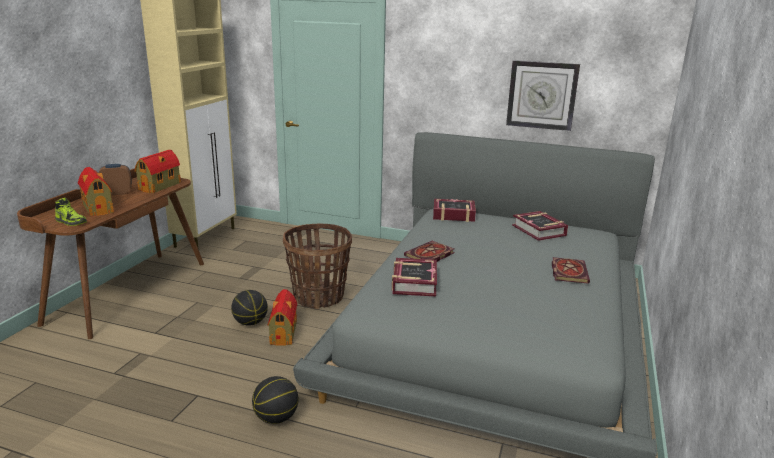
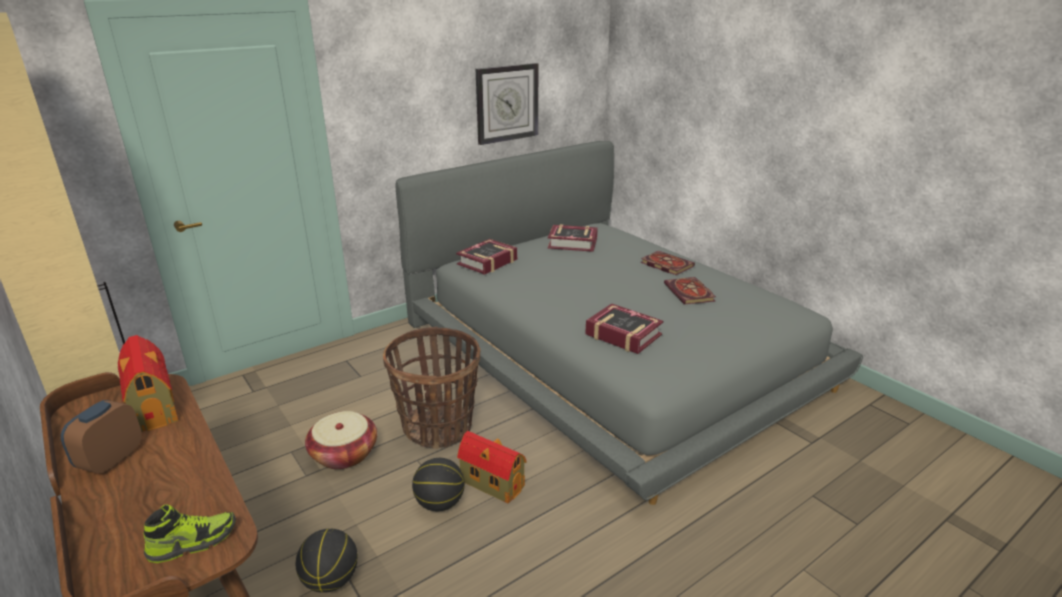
camera: 55 degrees left, 5 degrees up
(97, 207) = (159, 496): toy house -> none
(266, 280) = (344, 454): none -> basket
(276, 418) = (659, 547): basketball -> basketball (330, 580)
(429, 255) = (570, 306): book -> book (690, 293)

